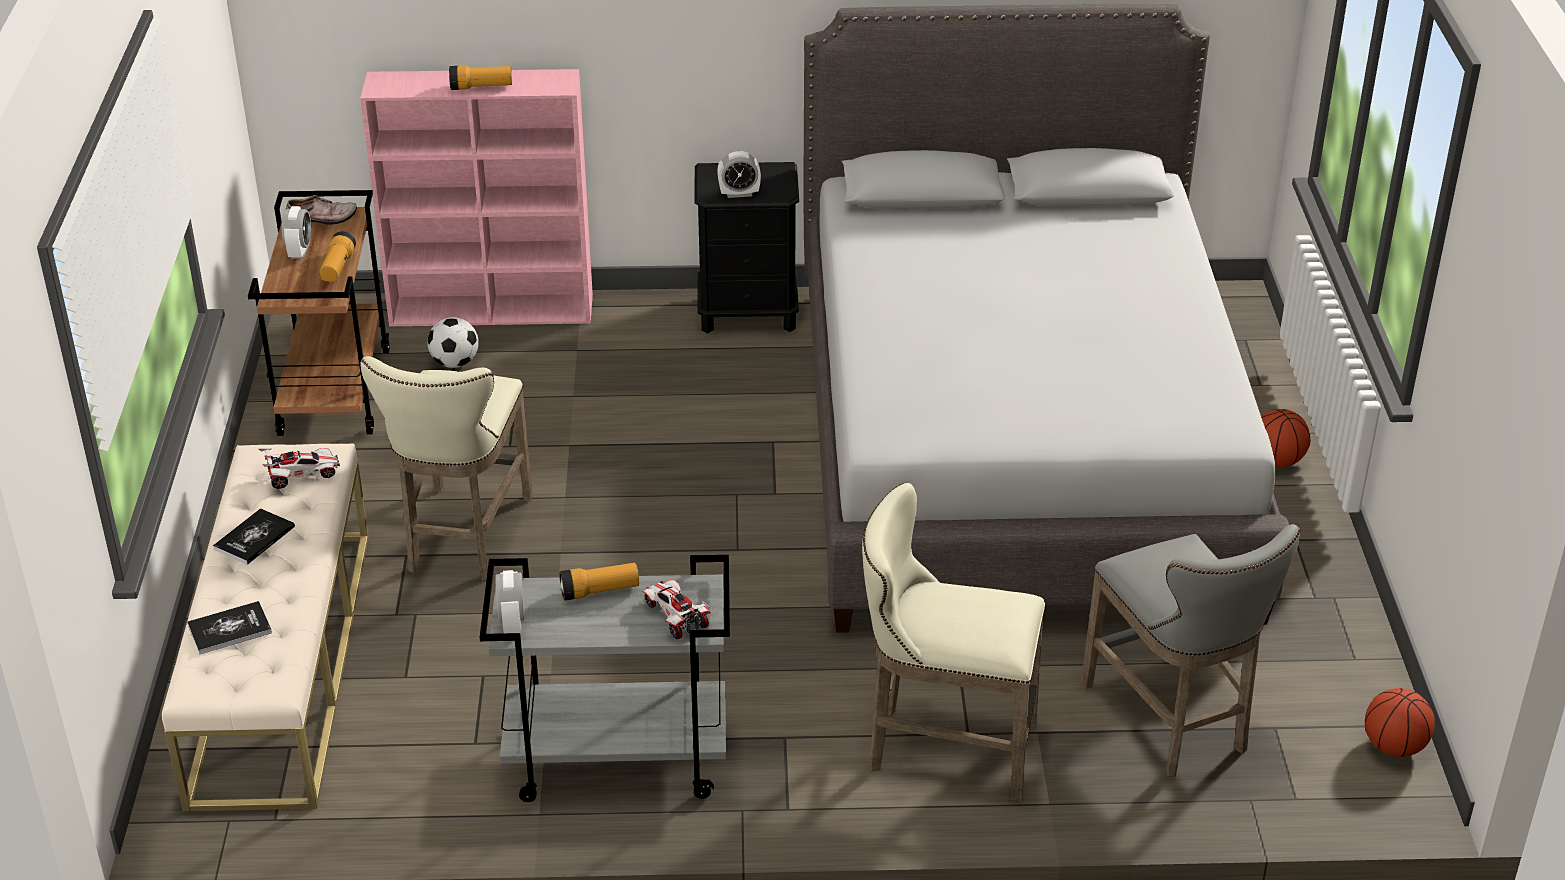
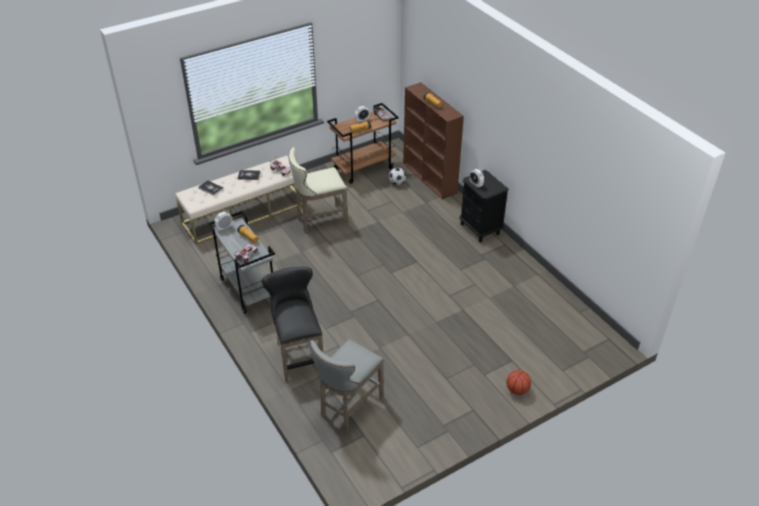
camera: 60 degrees right, 5 degrees up
(494, 310) = (430, 178): pink bookcase -> brown bookcase
(942, 748) = (298, 355): beige stool -> black stool
(1018, 444) = (466, 318): grey bed -> none
(1394, 747) = (376, 472): basketball -> none

